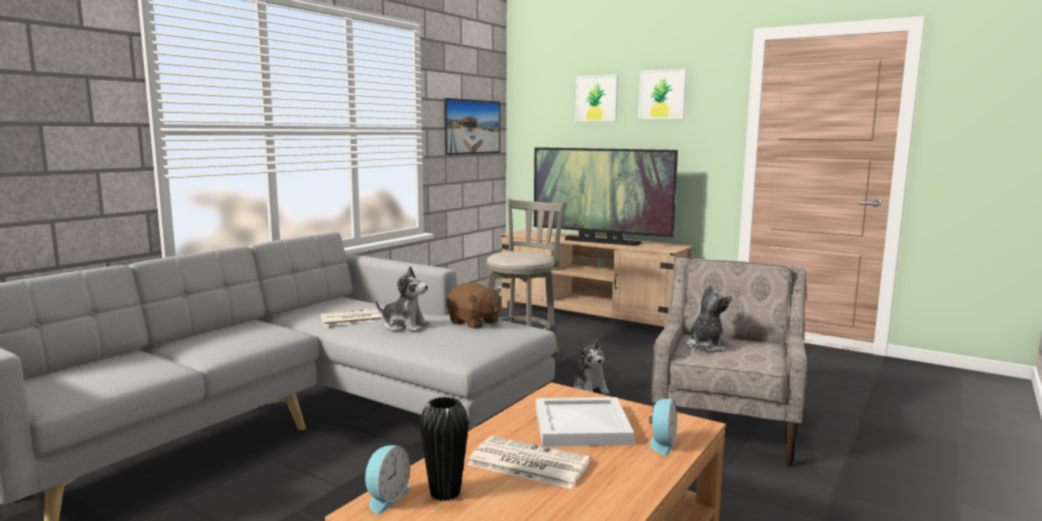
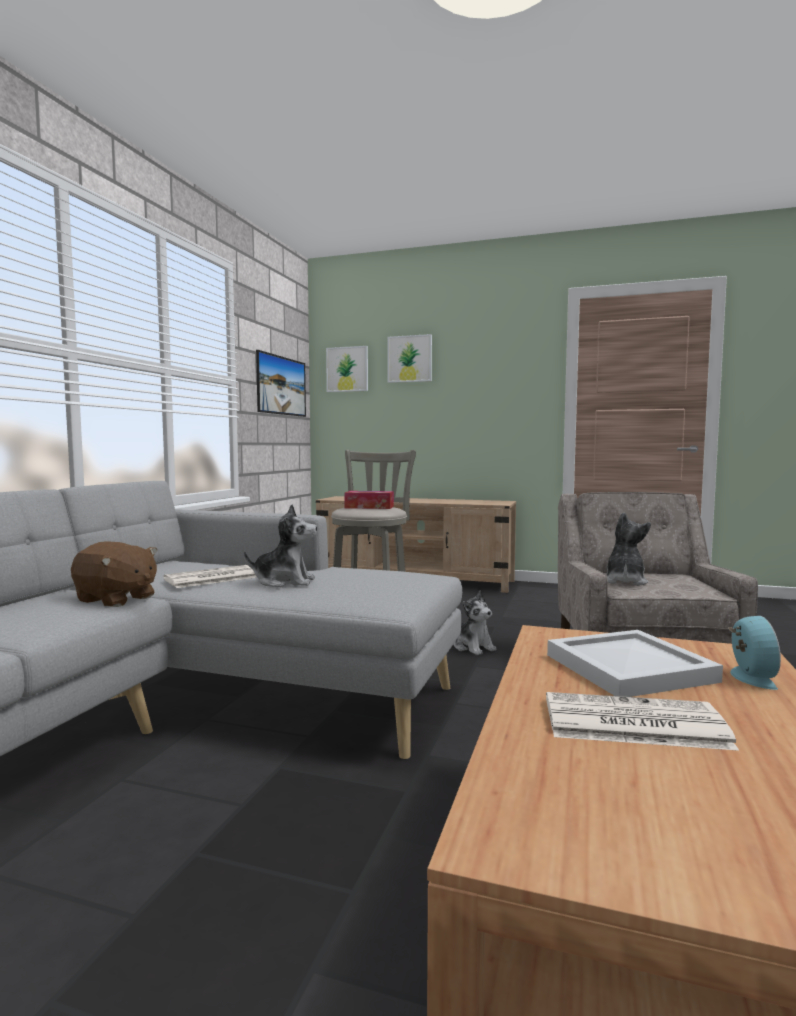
camera: 15 degrees left, 5 degrees down
(386, 498) = (497, 811): alarm clock -> none
(445, 493) = (579, 786): black vase -> none
(474, 323) = (366, 573): brown plush toy -> brown plush toy (116, 599)
(520, 254) = (369, 507): none -> tissue box
(600, 241) = (425, 501): television -> none
(662, 94) = (478, 353): picture -> picture (347, 369)

